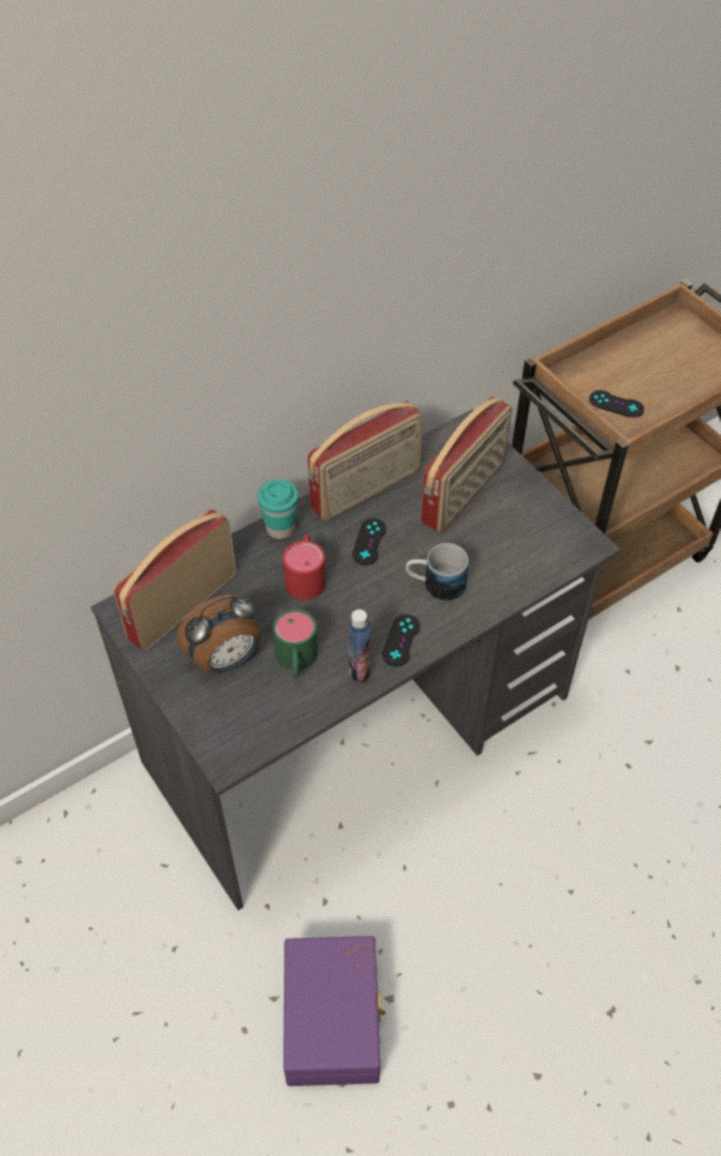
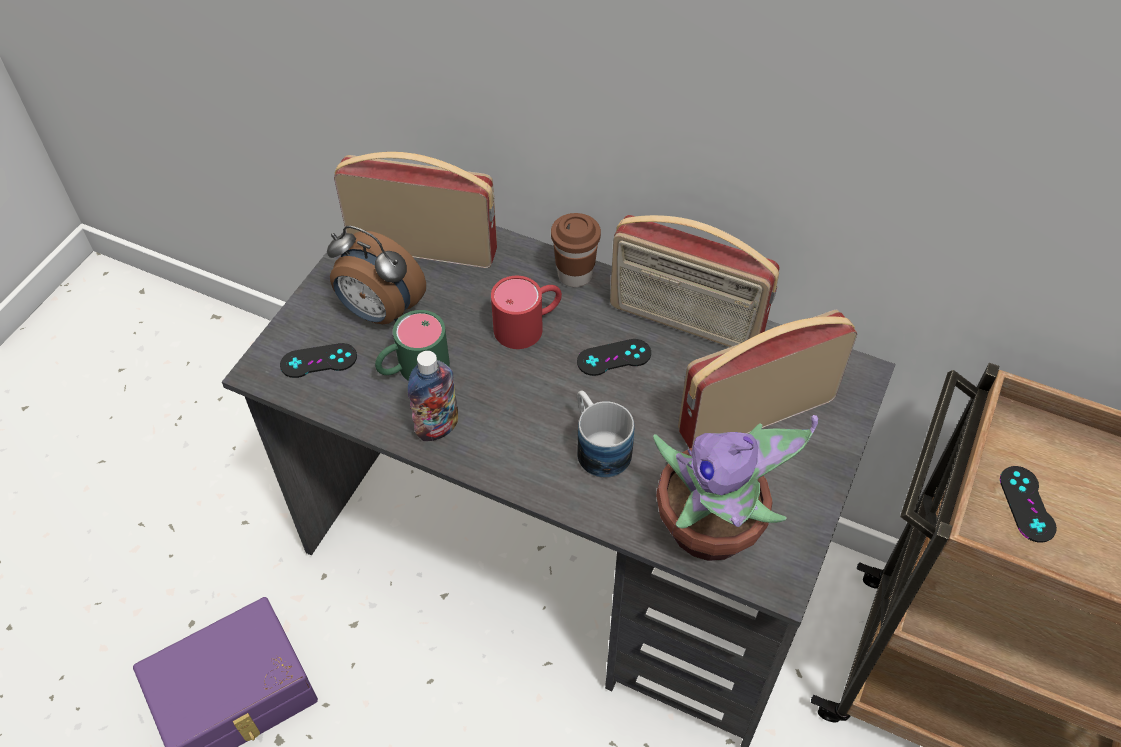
camera: 60 degrees right, 0 degrees up
(280, 528) = (575, 275): turquoise cup -> brown cup
(401, 640) = (498, 448): black game controller -> black game controller (318, 361)
(464, 493) = (755, 414): radio -> radio turned 150 degrees clockwise
(536, 559) = (711, 532): none -> potted plant

